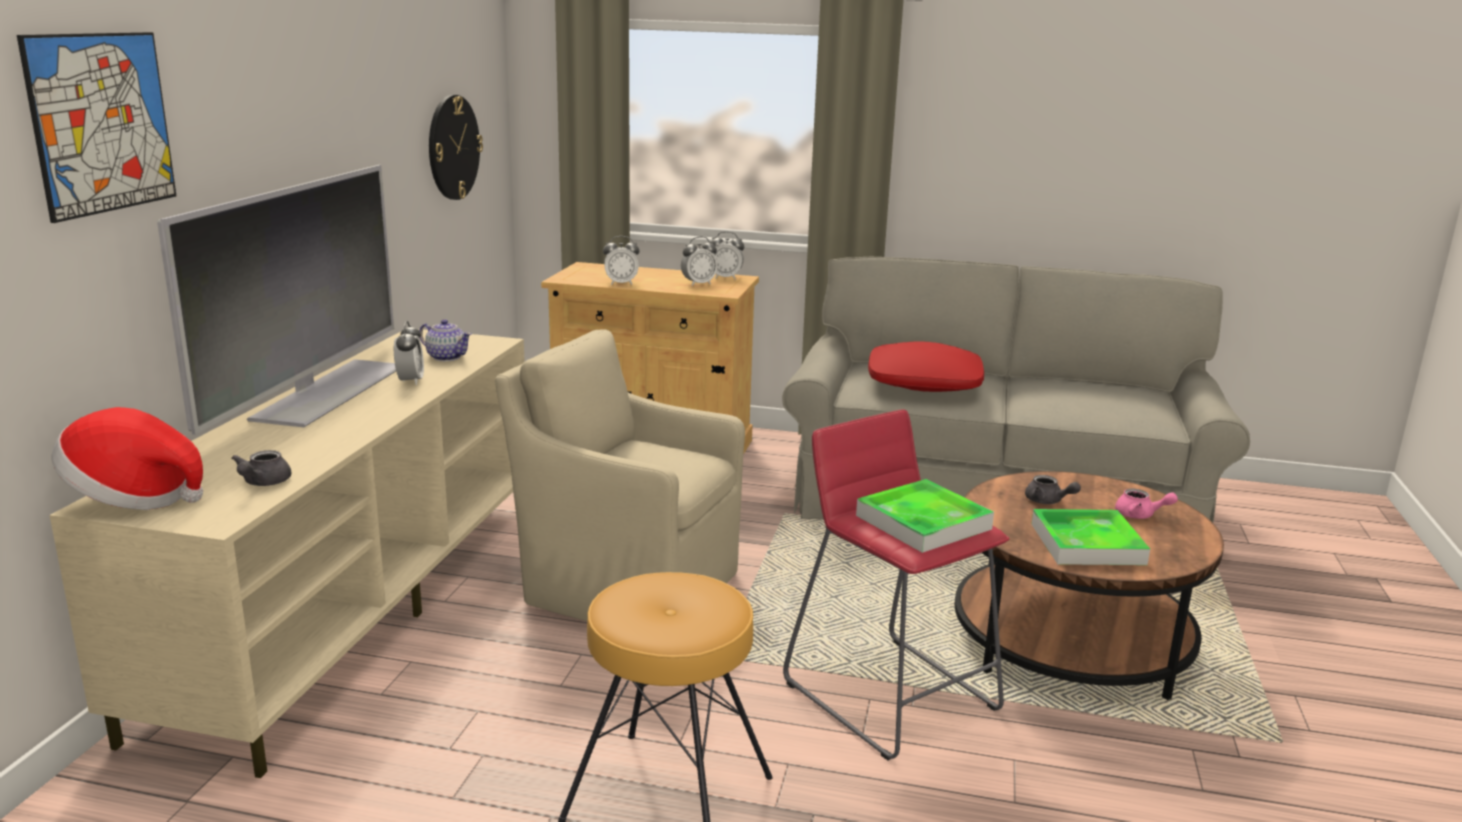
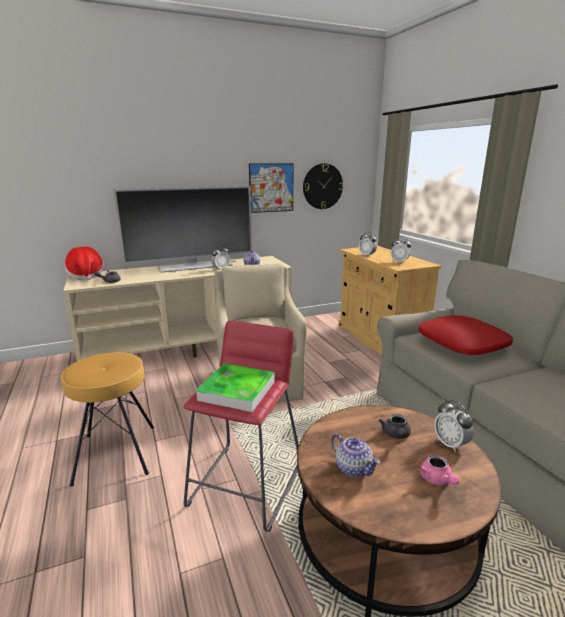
camera: 55 degrees right, 0 degrees up
(102, 123) = (107, 157): picture -> picture (271, 188)
(726, 277) = (421, 262): alarm clock -> alarm clock (450, 444)
(1087, 544) = (353, 468): tray -> teapot

